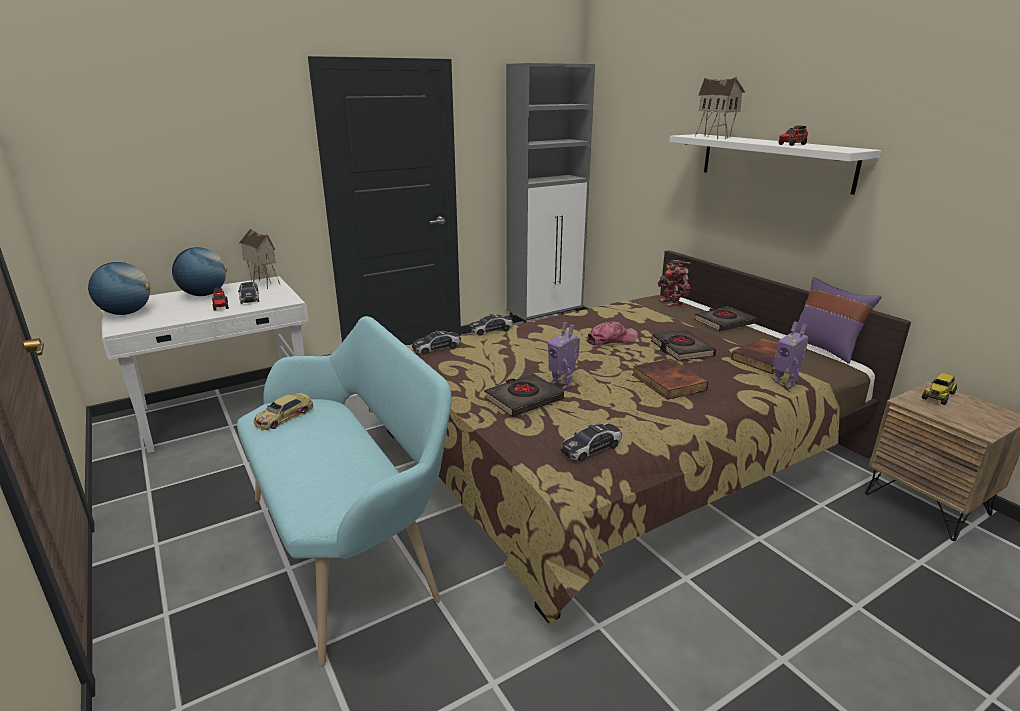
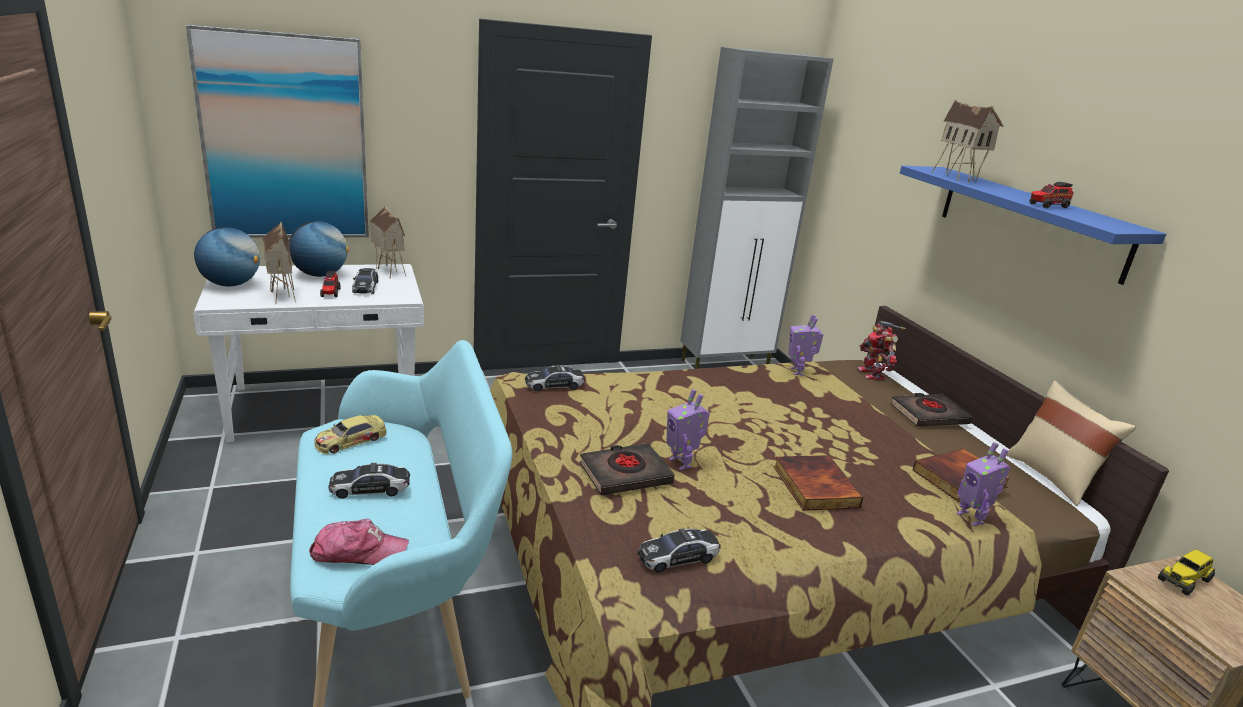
camera: 10 degrees right, 0 degrees up
(152, 179) = (285, 139): none -> picture
(177, 314) = (281, 295): none -> toy house
(491, 330) = (628, 373): toy car -> toy car (370, 489)
(611, 340) = (768, 413): cap -> cap (358, 552)
(618, 309) = (798, 371): none -> toy robot
(681, 349) = (853, 443): black book -> none
(774, 161) = (1029, 221): white shelf -> blue shelf
(825, 349) = (1052, 478): purple pillow -> beige pillow

